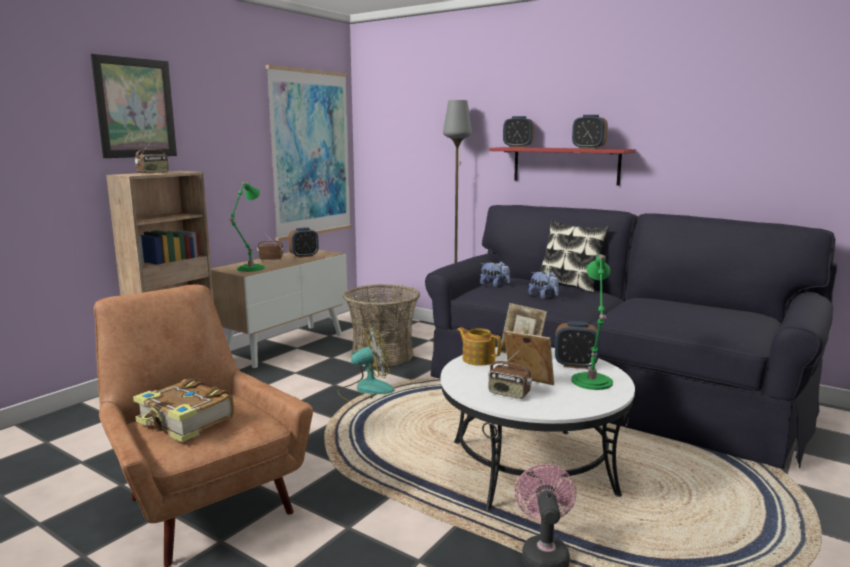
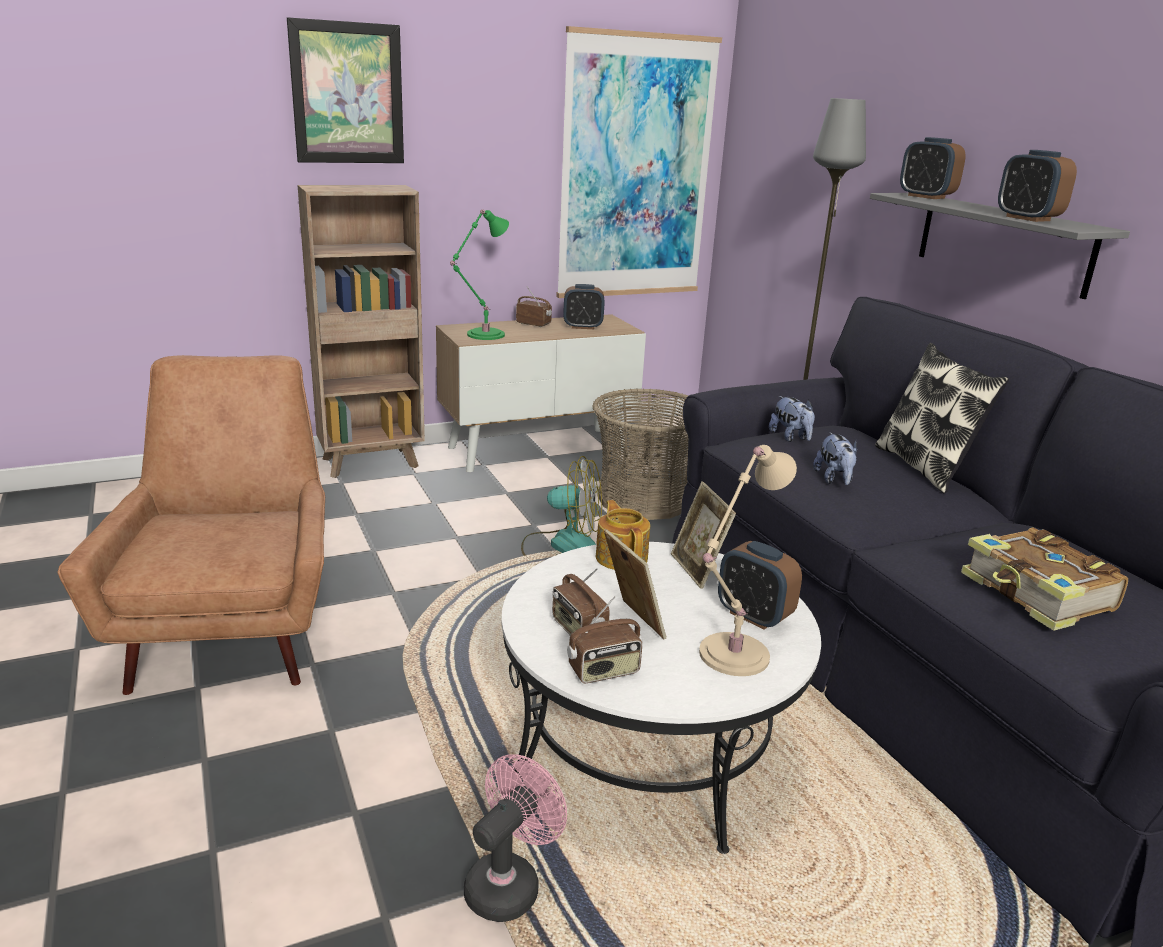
camera: 30 degrees right, 10 degrees up
(153, 173) = (353, 187): radio -> radio (604, 671)
(185, 422) = (191, 533): book -> book (1037, 595)
(565, 165) = (1002, 243): red shelf -> grey shelf
(591, 383) = (730, 657): green table lamp -> beige table lamp

